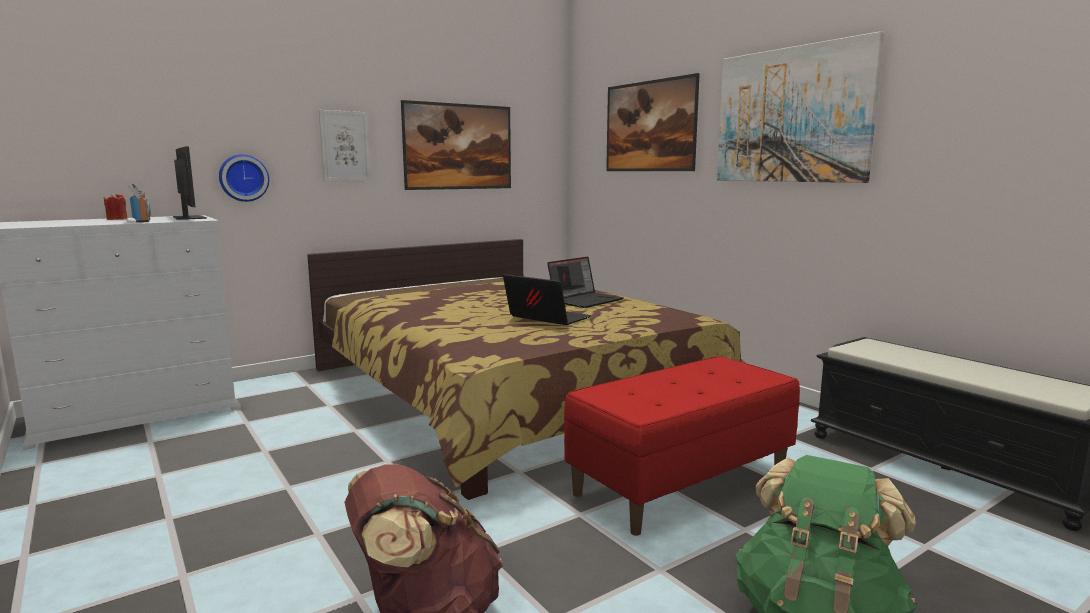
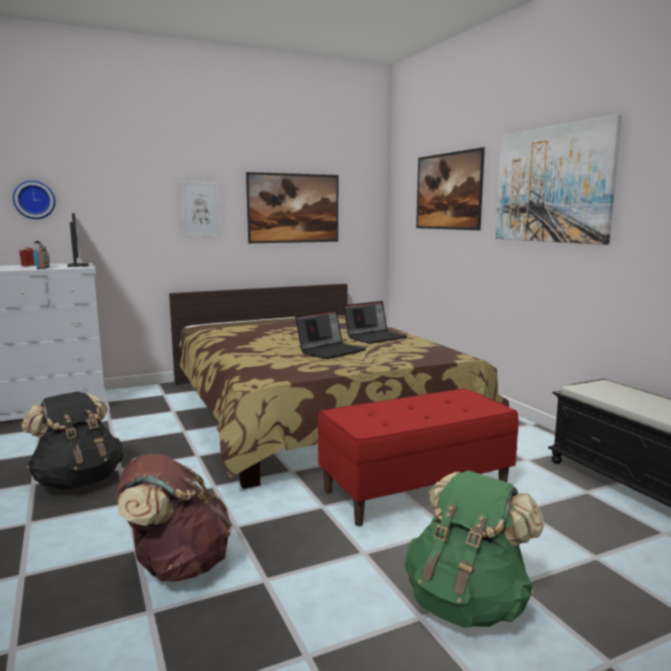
camera: 10 degrees right, 0 degrees up
(235, 508) = (78, 481): none -> black backpack
(243, 178) = (122, 234): wall clock -> wall clock (34, 200)
(545, 318) = (331, 351): laptop -> laptop turned 90 degrees clockwise

